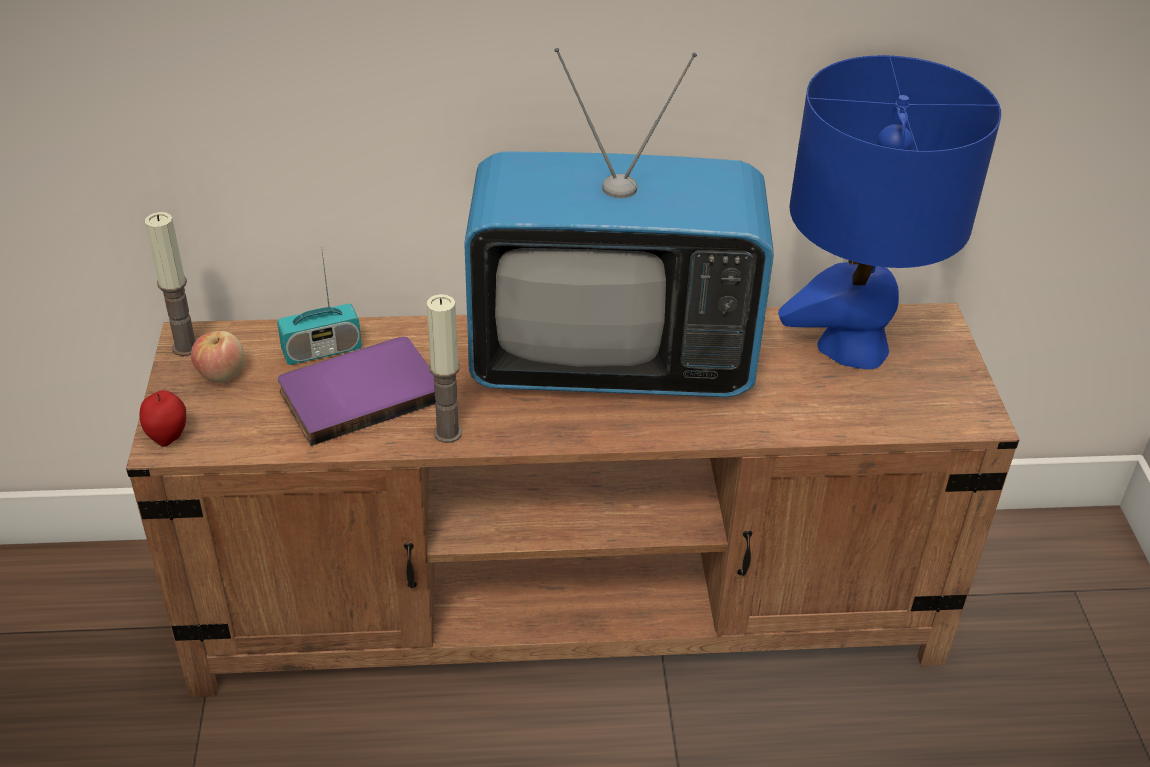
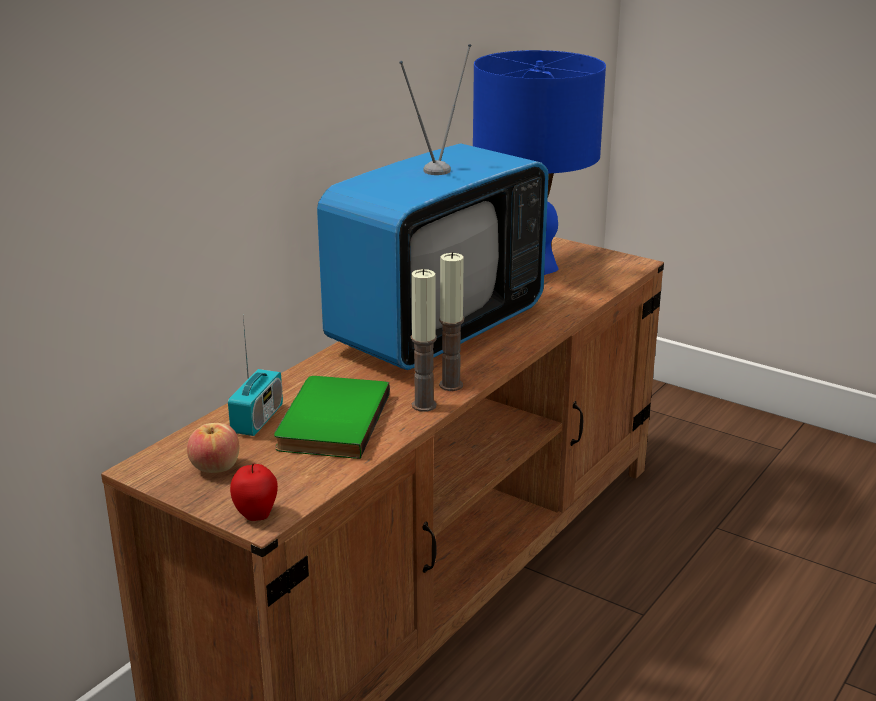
camera: 50 degrees left, 15 degrees down
(186, 347) = (154, 472): candle -> candle (451, 385)
(359, 392) = (329, 421): purple book -> green book

